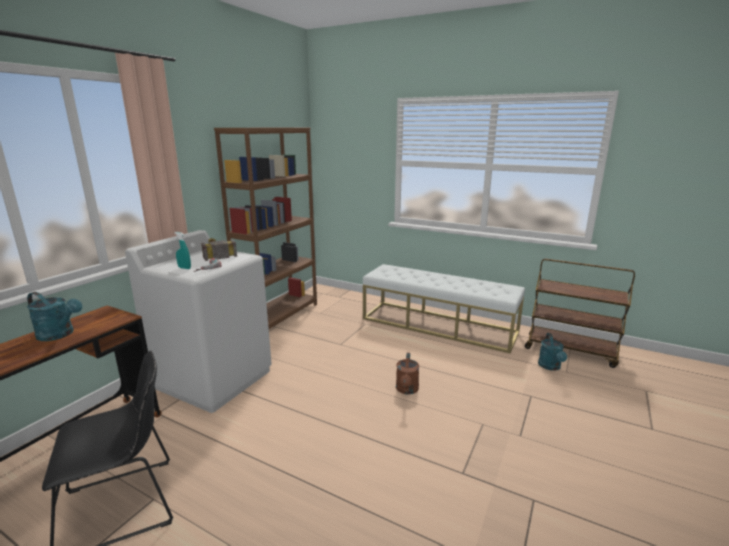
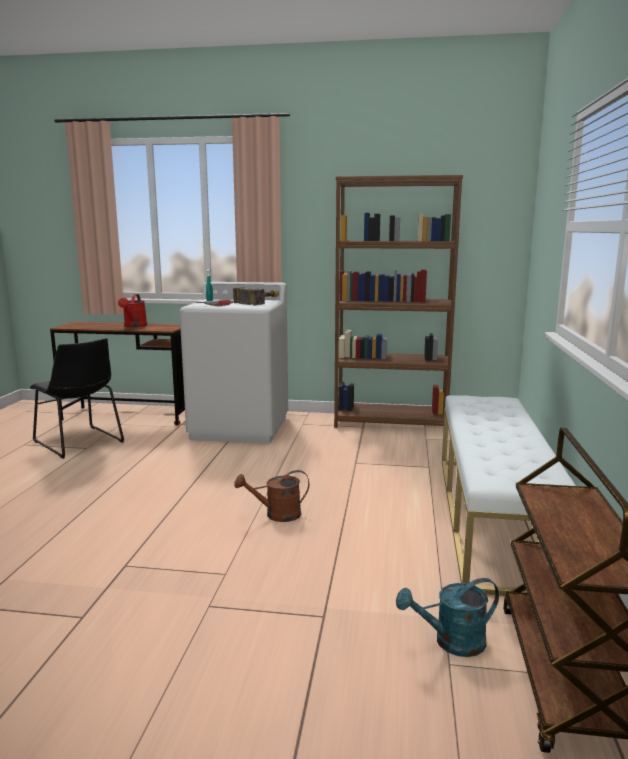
camera: 70 degrees right, 5 degrees down
(59, 335) = (134, 326): turquoise watering can -> red watering can

